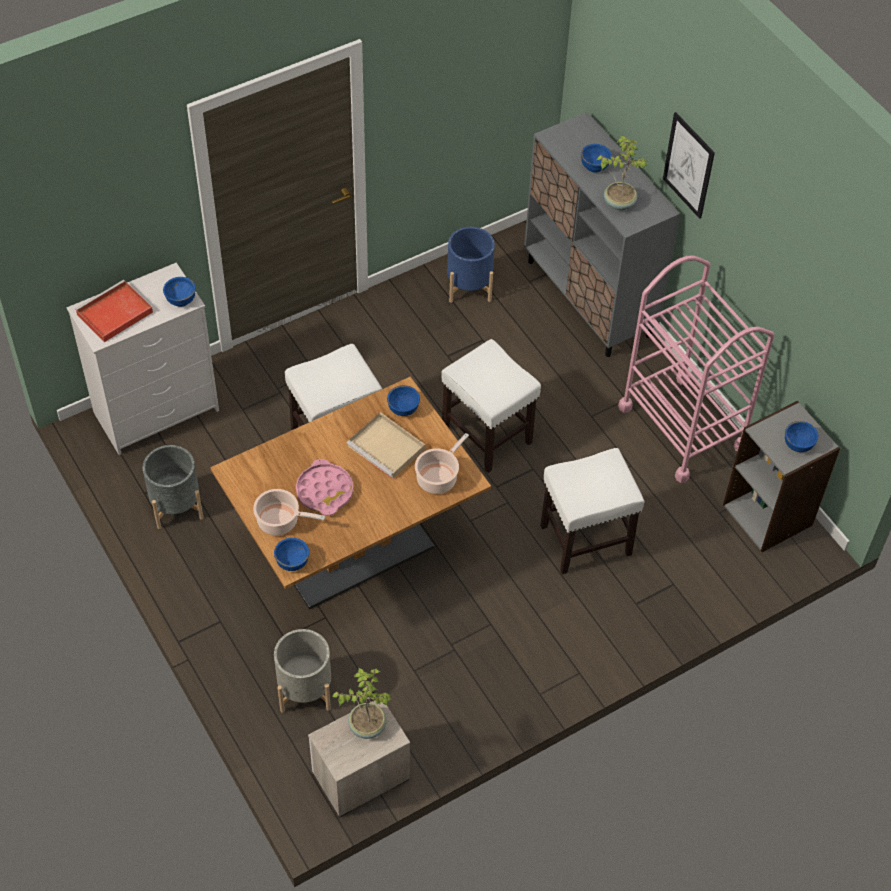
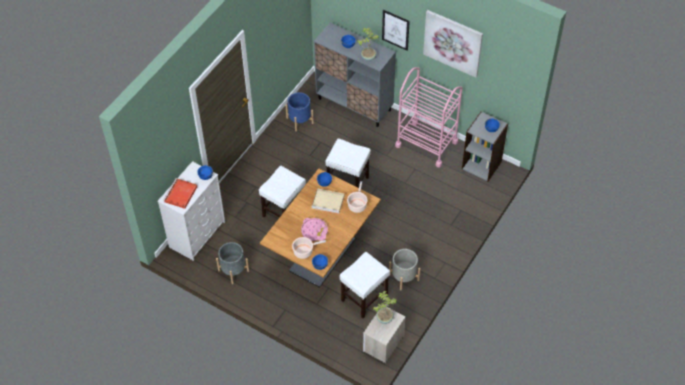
camera: 25 degrees left, 0 degrees up
(305, 689) = (339, 320): grey planter -> grey planter (404, 277)
(584, 540) = (415, 208): white stool -> white stool (364, 298)
(779, 229) = (453, 43): none -> picture

